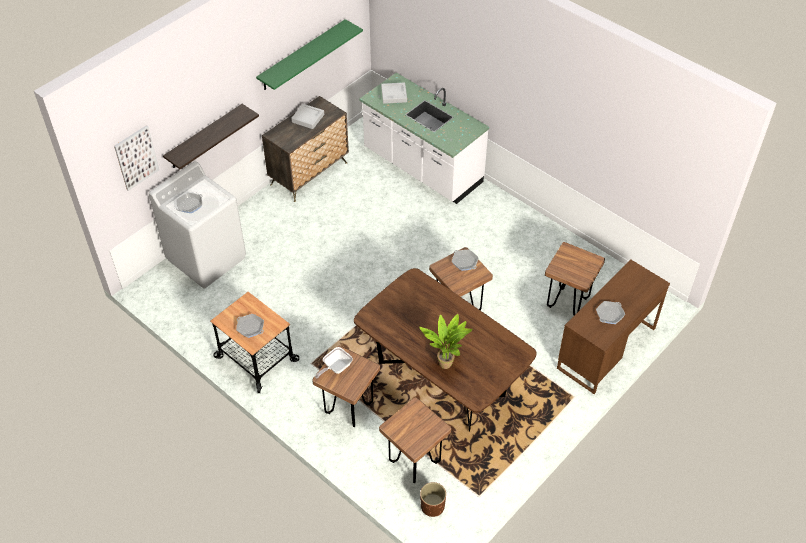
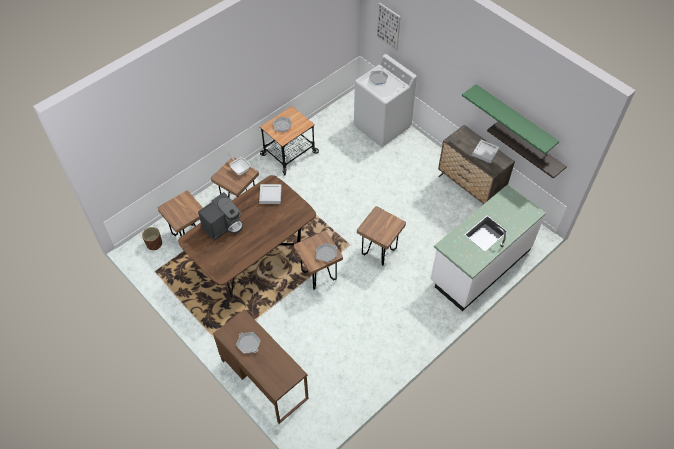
camera: 95 degrees right, 5 degrees up
(205, 137) = (430, 72): shelf -> shelf (530, 148)
(394, 95) = (513, 209): grey tray -> grey tray (270, 195)
(446, 363) = (222, 225): potted plant -> coffee machine
(567, 303) = (315, 357): brown stool -> brown stool (379, 252)

